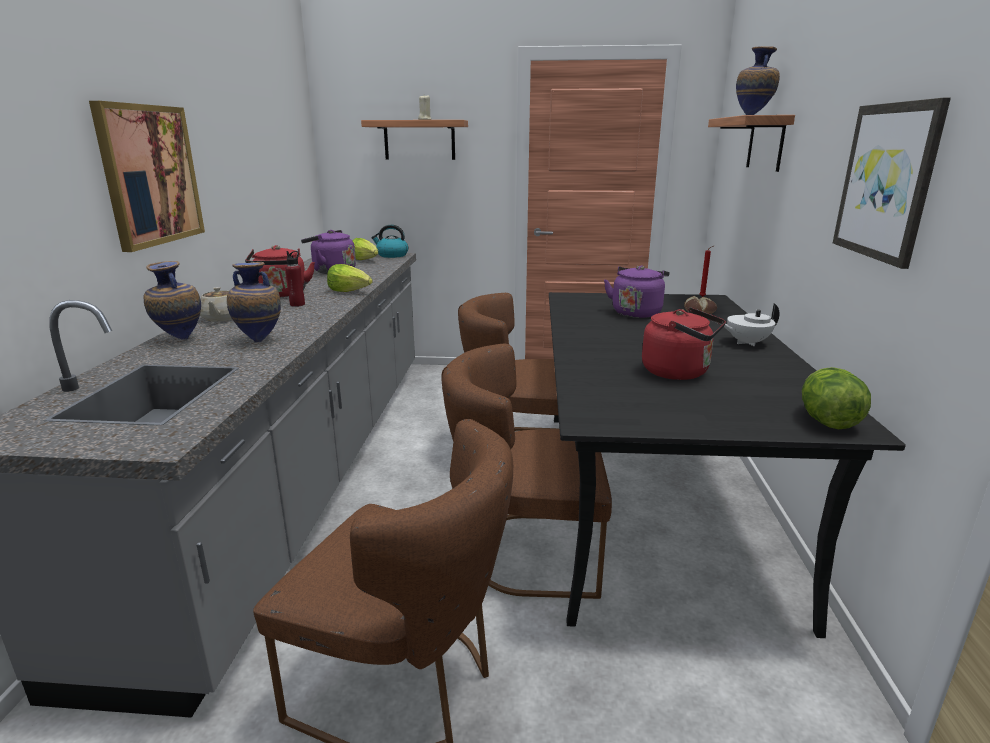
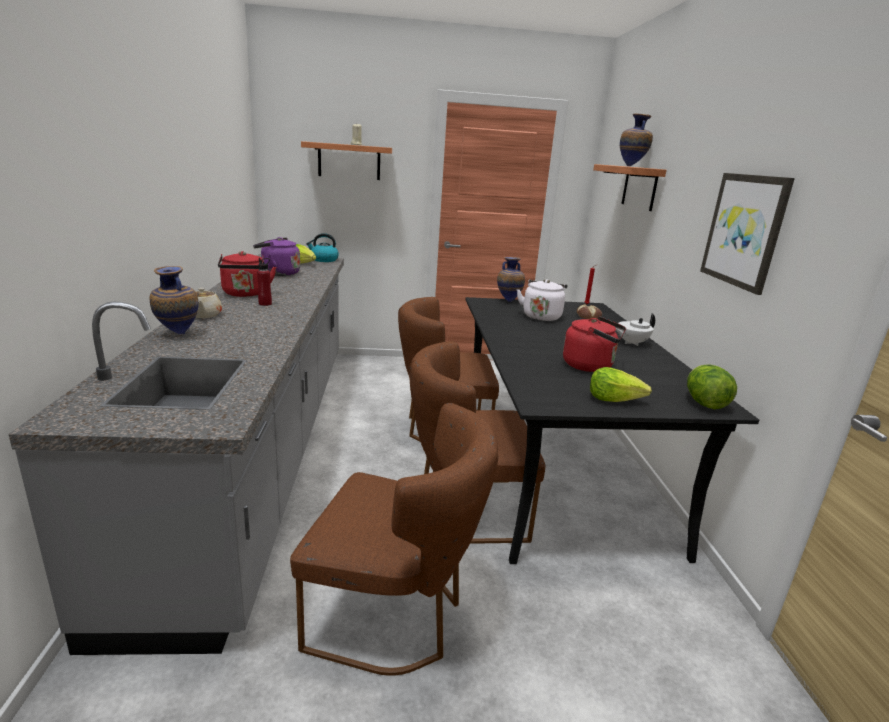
camera: 10 degrees left, 0 degrees up
(150, 175) = (148, 188): picture -> none
(260, 340) = (251, 336): vase -> vase (508, 301)
(350, 291) = (305, 293): lettuce -> lettuce (614, 399)
(636, 312) = (541, 316): purple kettle -> white kettle

